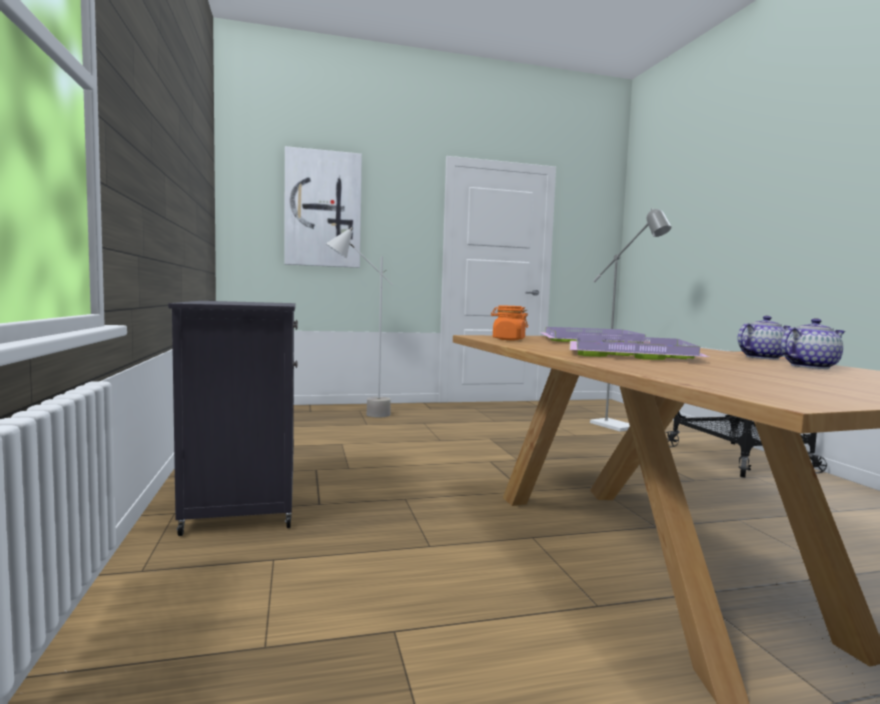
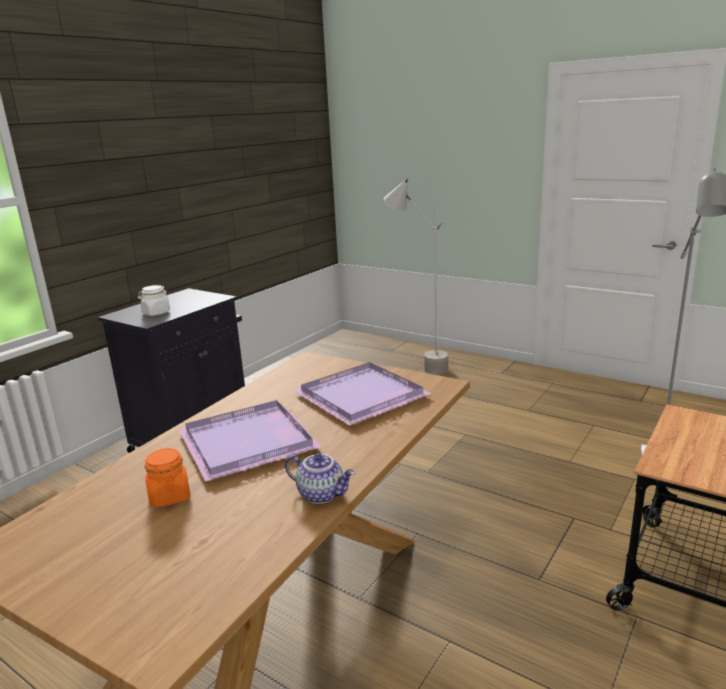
camera: 50 degrees right, 15 degrees up
(250, 303) = (156, 313): none -> white jar
(323, 209) = (414, 147): picture -> none
(508, 339) = (296, 376): orange jar -> orange jar (169, 496)
(809, 367) = (254, 529): teapot -> none

